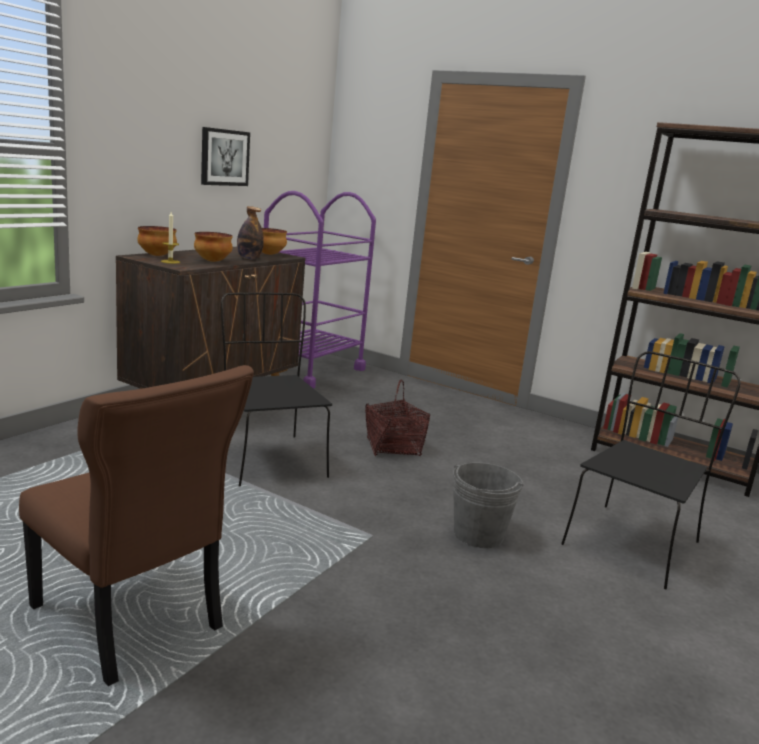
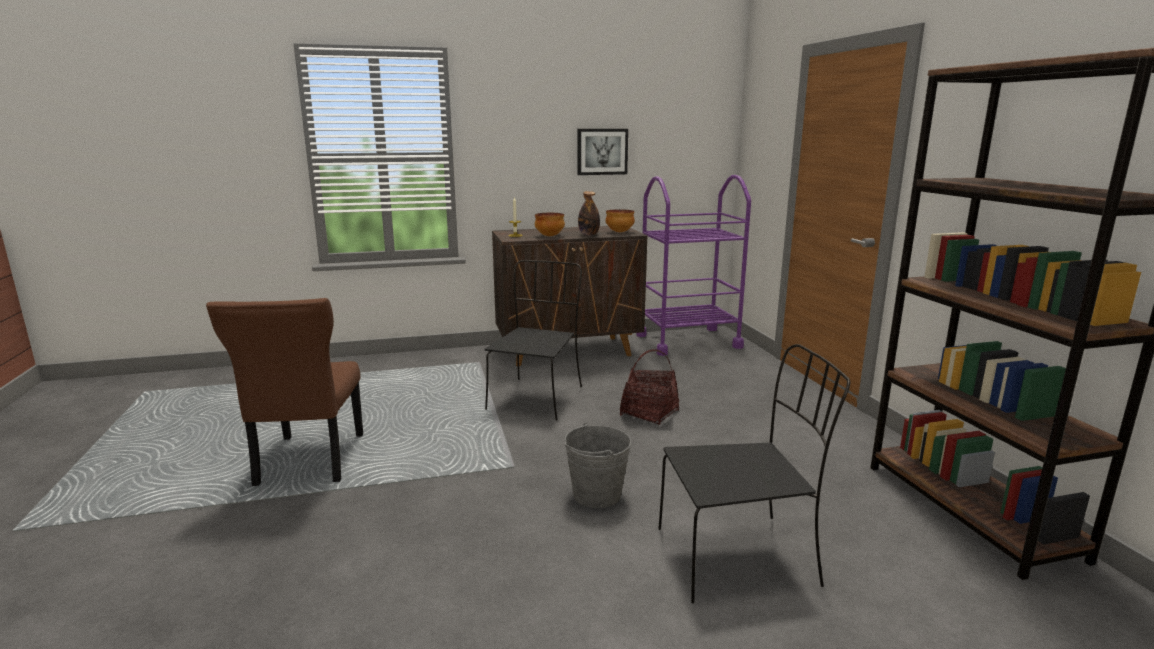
camera: 45 degrees right, 0 degrees up
(157, 255) = (520, 231): bowl -> none

